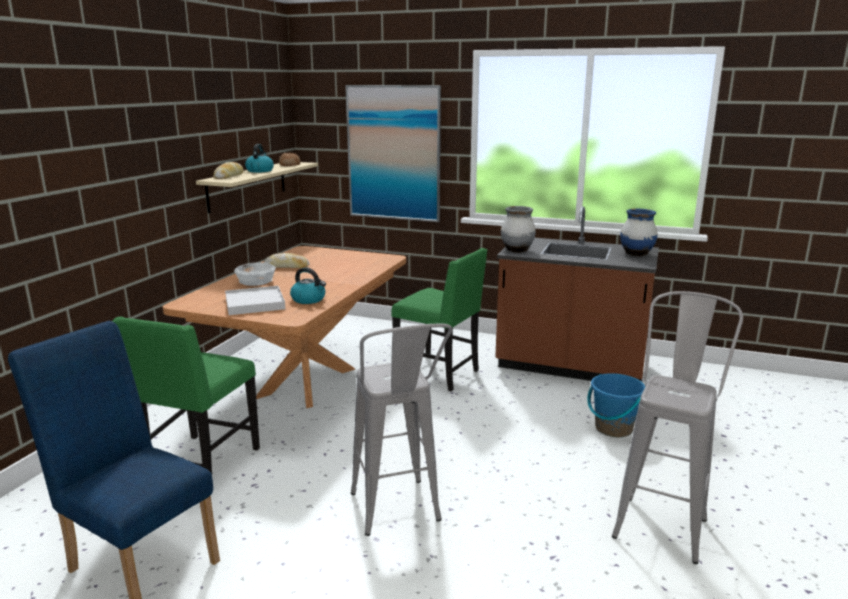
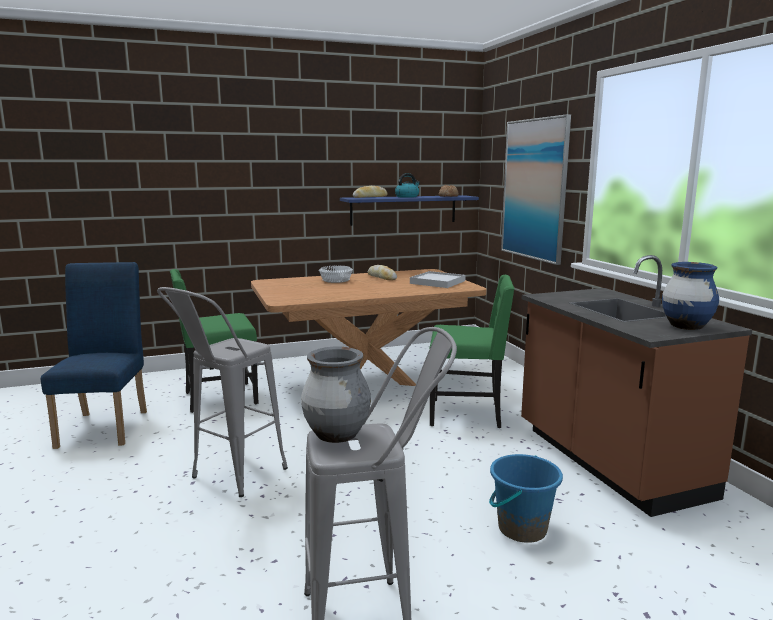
camera: 50 degrees right, 5 degrees down
(247, 185) = (403, 210): beige shelf -> blue shelf
(255, 303) = (293, 290): white tray -> white tray (437, 282)
(309, 299) = (326, 295): kettle -> none
(439, 374) = (467, 414): green chair -> green chair turned 75 degrees counterclockwise
(517, 250) = (554, 296): grey vase -> grey vase (336, 435)

